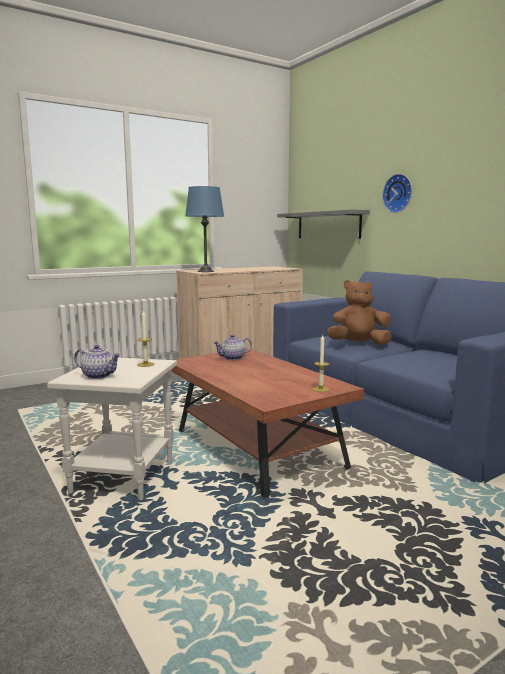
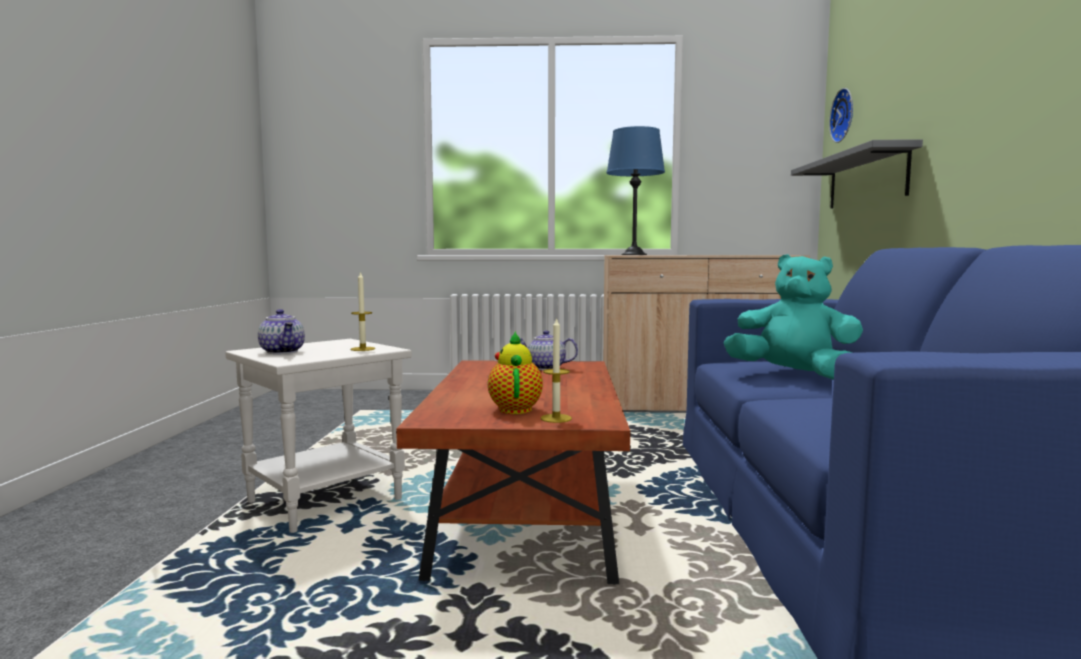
camera: 35 degrees right, 5 degrees down
(288, 387) = (515, 408): none -> teapot
(358, 344) = (793, 375): brown plush toy -> turquoise plush toy
(399, 193) = (968, 96): wall clock -> wall clock (845, 115)

